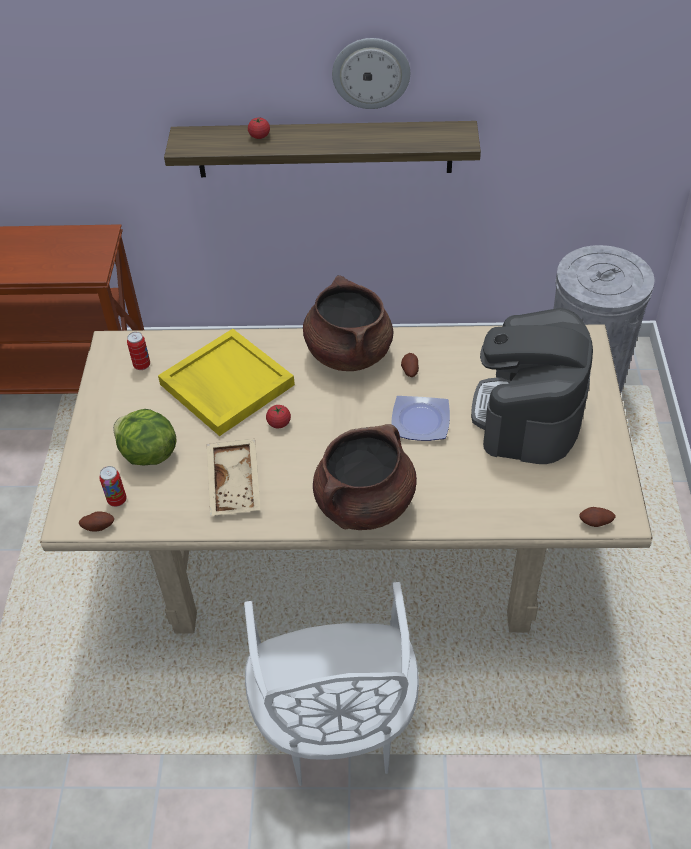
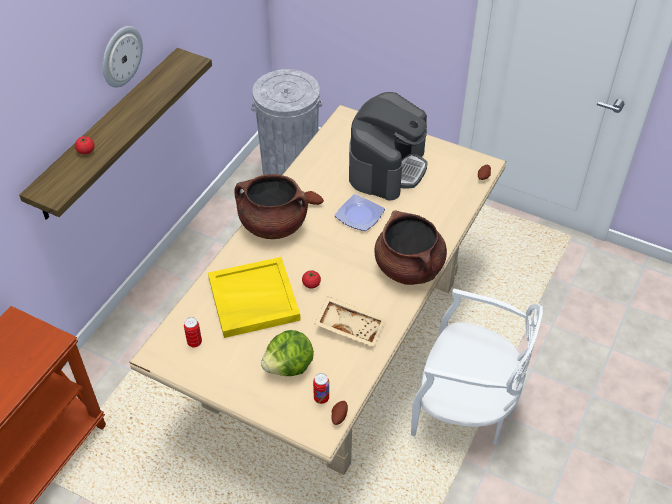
camera: 65 degrees left, 0 degrees up
(528, 414) = (387, 167): coffee machine -> coffee machine turned 105 degrees counterclockwise

